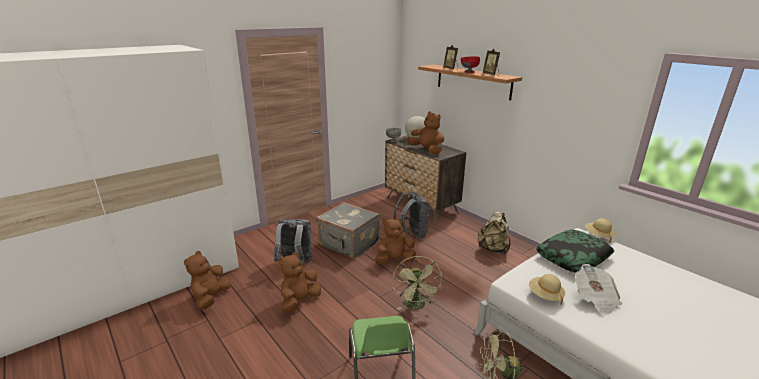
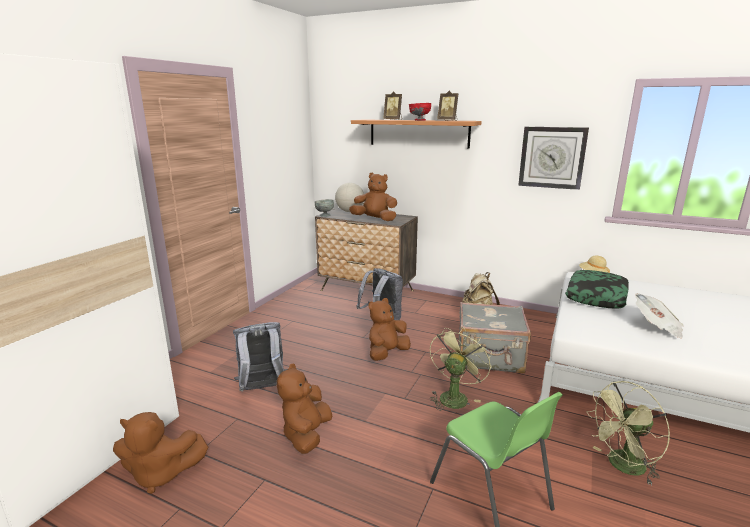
camera: 25 degrees left, 5 degrees down
(210, 298) = (161, 474): brown plush toy -> brown plush toy turned 75 degrees counterclockwise
(348, 244) = (316, 349): grey suitcase -> grey suitcase (490, 357)
(416, 306) = (454, 396): green fan -> green fan turned 120 degrees counterclockwise
(545, 295) = (615, 335): beige hat -> none
(579, 119) = (552, 157): none -> wall clock

